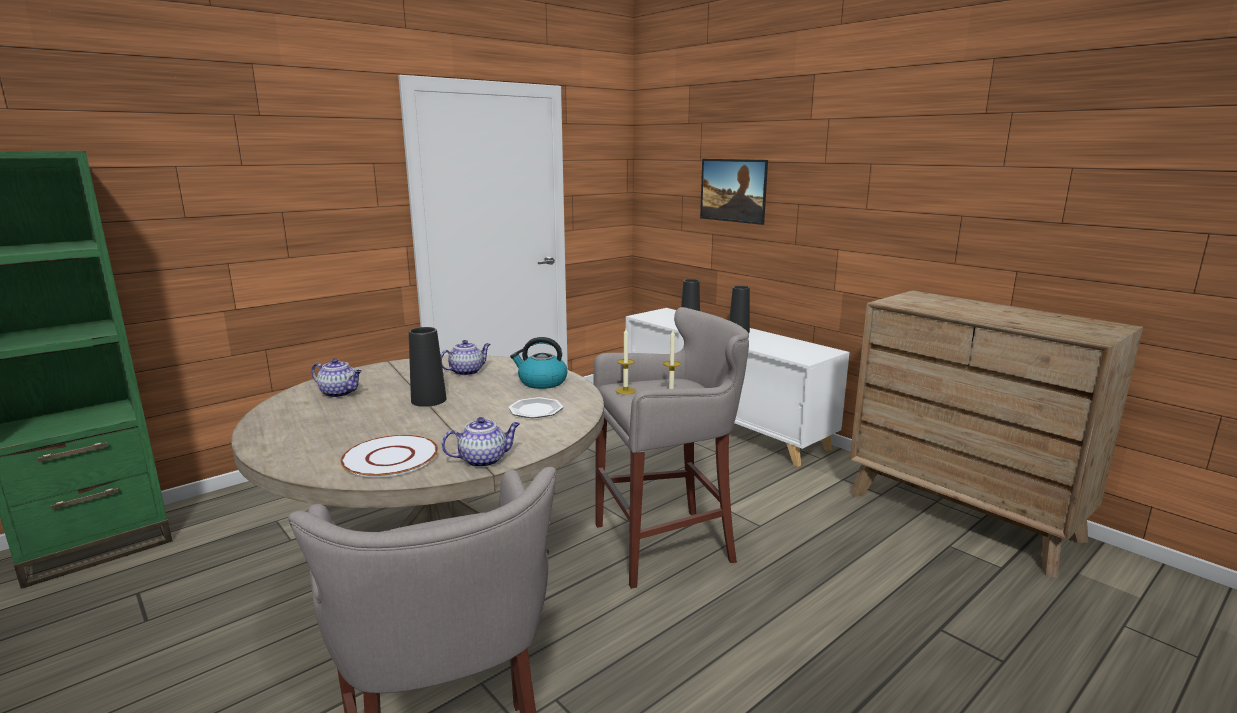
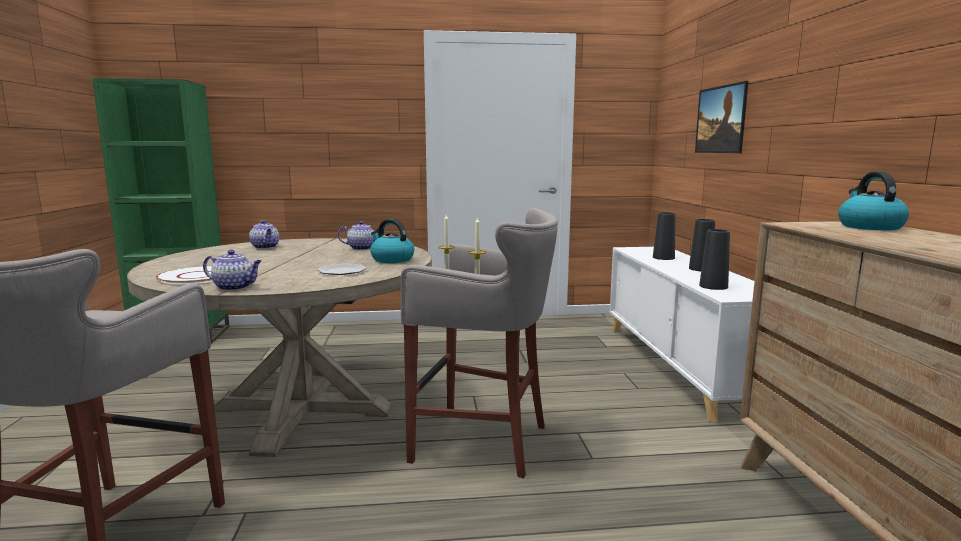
camera: 35 degrees right, 5 degrees down
(428, 400) = (298, 257): black vase -> black vase (713, 286)
(933, 299) = (869, 227): none -> kettle

